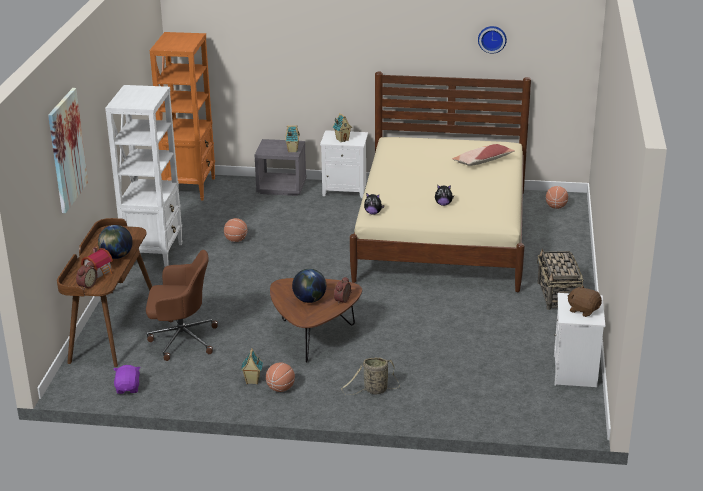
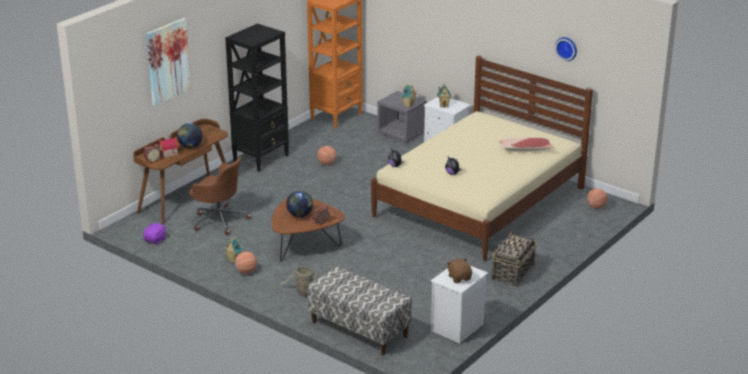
camera: 30 degrees right, 0 degrees up
(154, 255) = (261, 158): white bookcase -> black bookcase
(479, 410) = (359, 329): none -> bench

